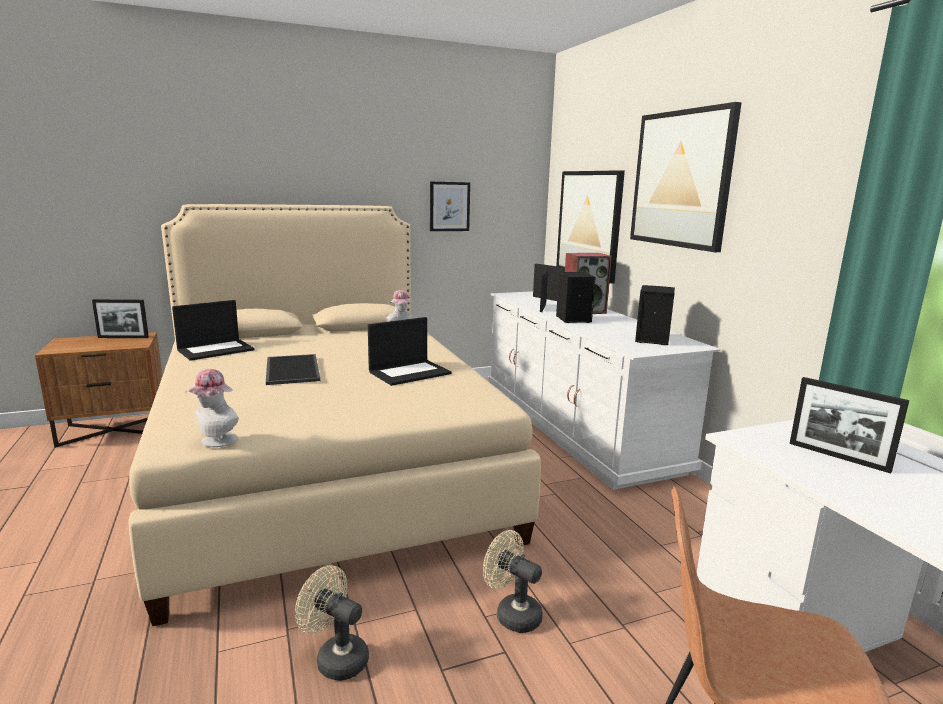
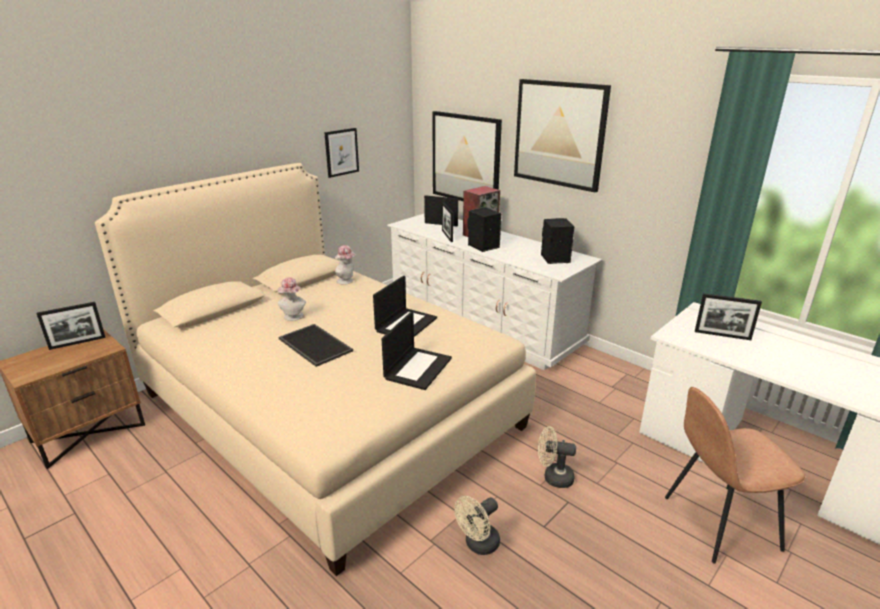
camera: 25 degrees left, 10 degrees up
(216, 350) = (212, 338): laptop -> laptop (418, 368)
(216, 442) = (353, 430): hat -> hat (293, 317)
(335, 658) = (478, 545): beige fan -> beige fan turned 45 degrees counterclockwise

